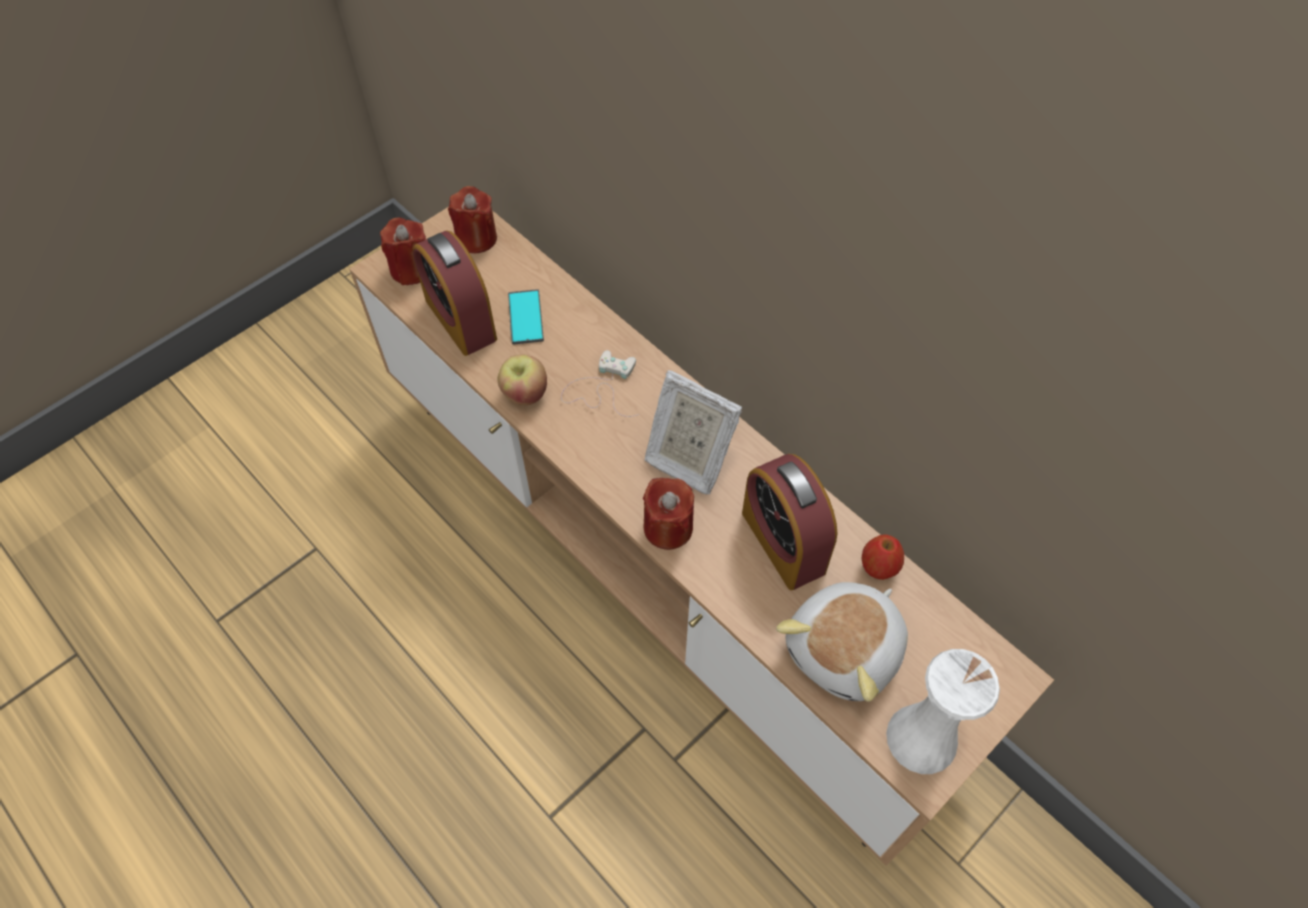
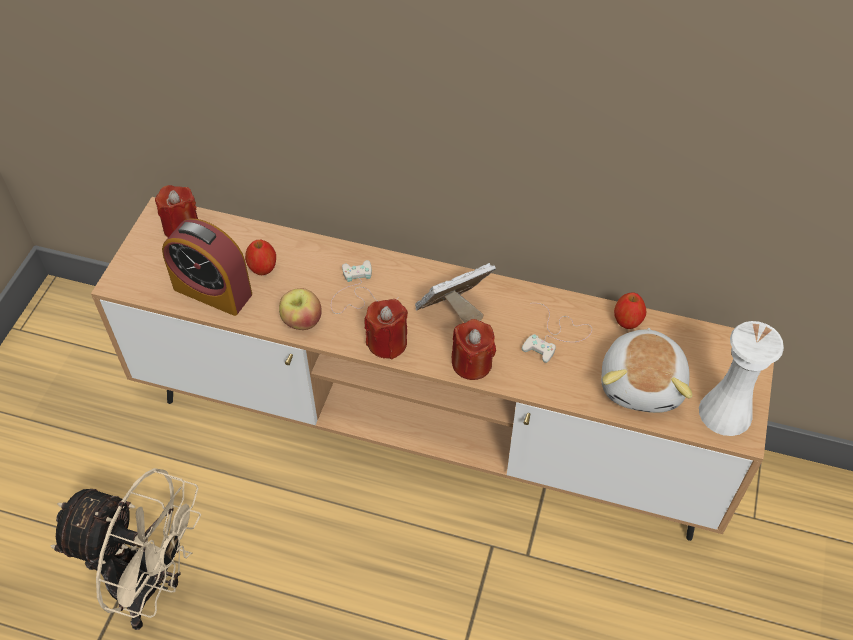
camera: 30 degrees left, 5 degrees down
(304, 584) = (151, 584): none -> beige fan
(411, 269) = (144, 272): red candle -> red candle (387, 343)
(525, 317) = (263, 268): phone -> apple
(687, 459) = (453, 312): picture frame -> picture frame turned 150 degrees clockwise
(783, 542) = (555, 335): alarm clock -> white game controller

